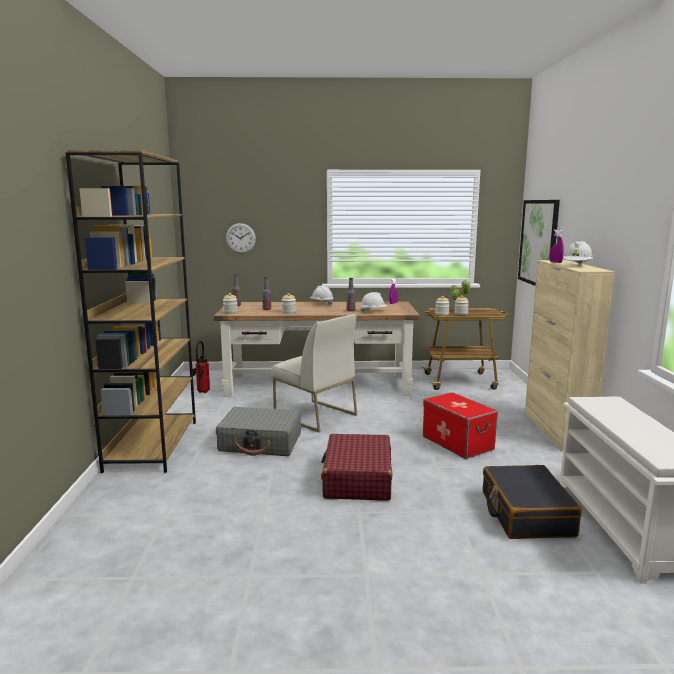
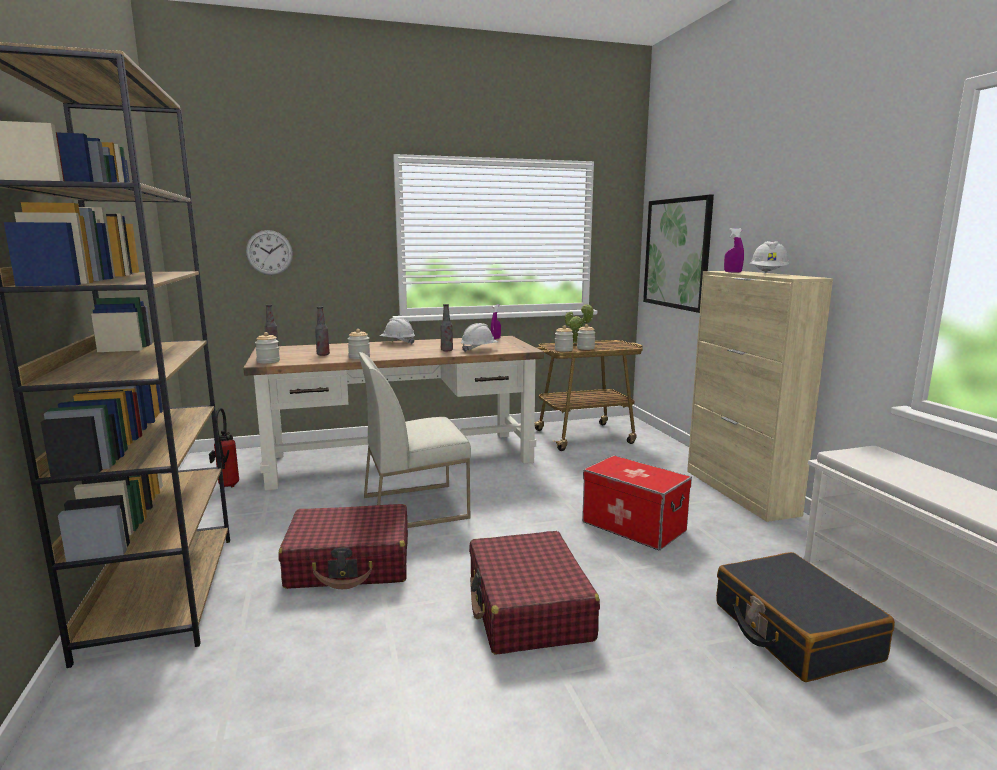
camera: 15 degrees left, 0 degrees up
(261, 442) = (350, 563): grey suitcase -> red suitcase
(314, 415) = (415, 506): white chair -> white chair turned 135 degrees clockwise

